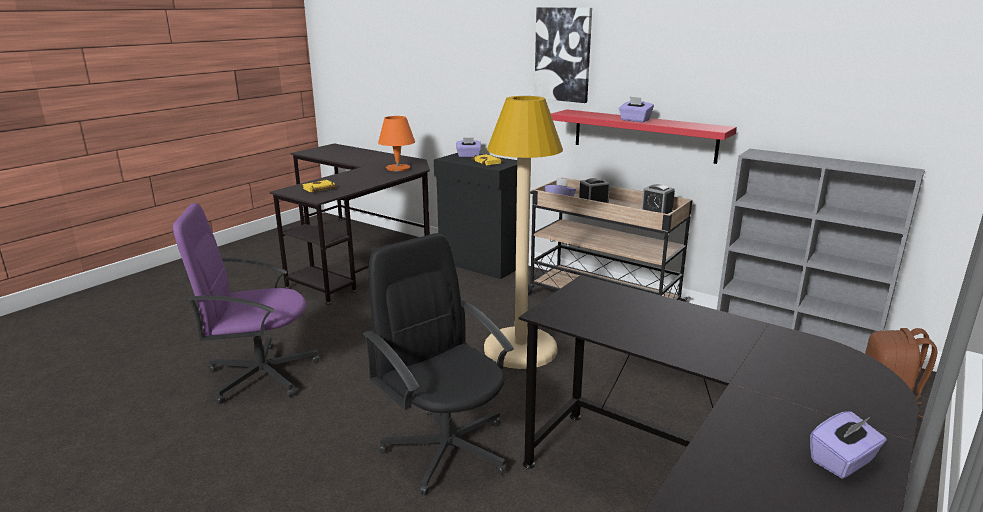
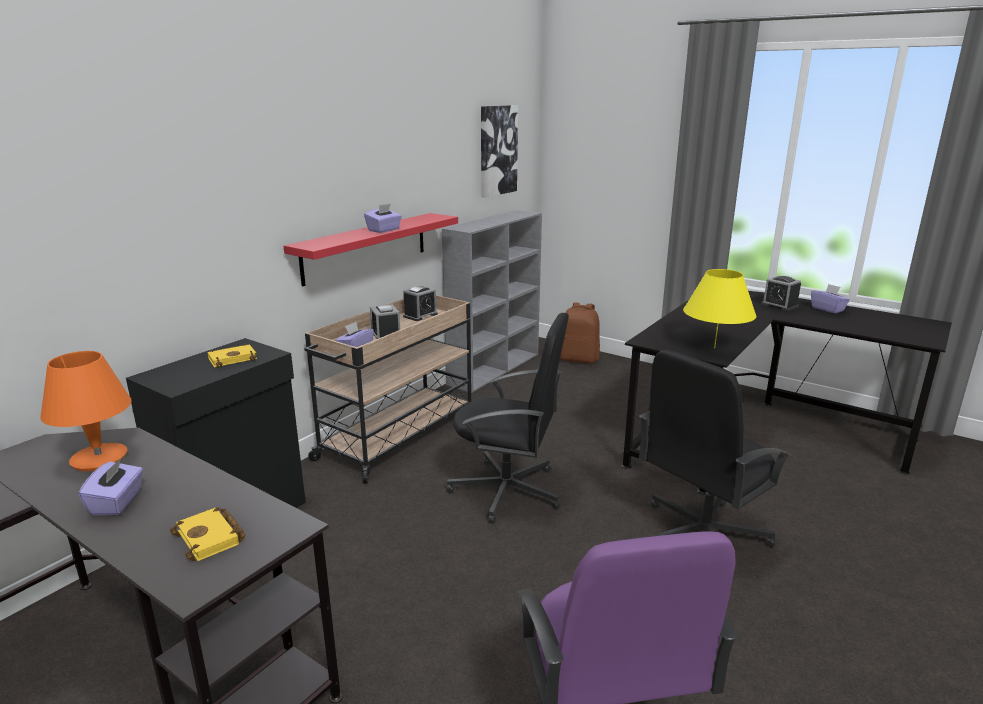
camera: 90 degrees left, 0 degrees up
(468, 156) = (173, 371): purple tissue box -> purple tissue box (117, 502)
(520, 349) = (508, 491): beige floor lamp -> black office chair
(563, 54) = (267, 174): picture -> picture (497, 150)
(574, 317) = (714, 348): none -> yellow table lamp
(823, 406) = (779, 305): none -> alarm clock

